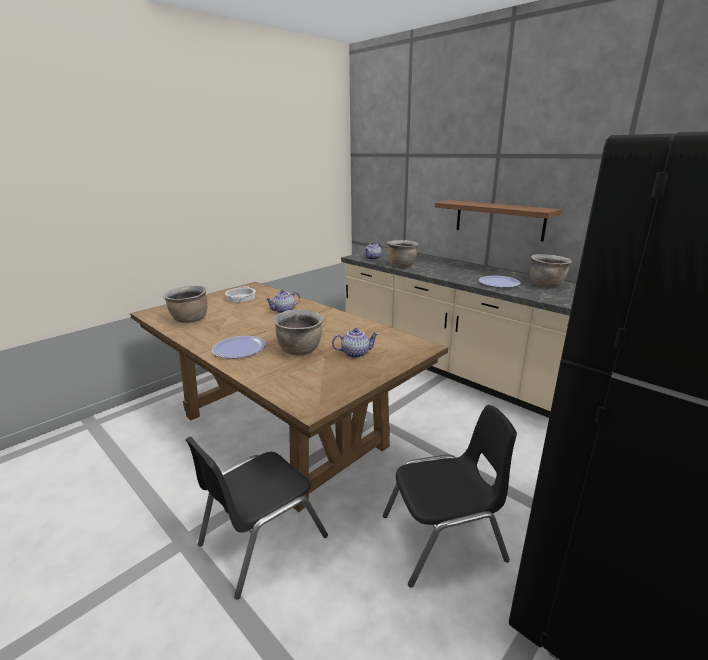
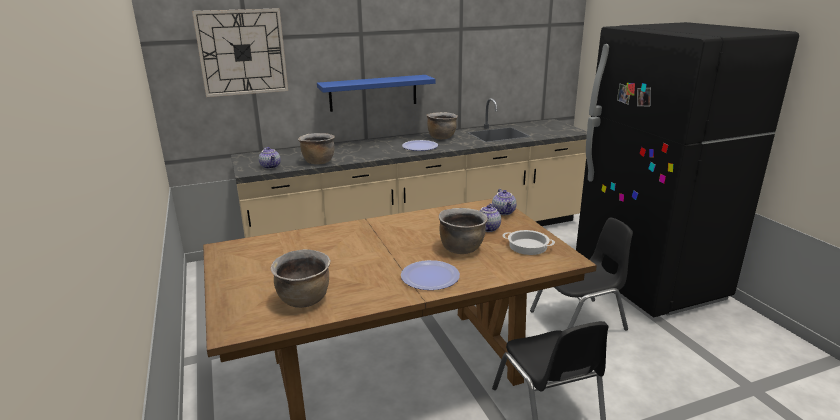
camera: 65 degrees left, 0 degrees up
(241, 298) = (263, 260): cooking pot -> cooking pot (528, 246)
(284, 311) = (346, 242): teapot -> teapot (504, 212)
(402, 166) = (242, 52): none -> wall clock
(443, 539) = (578, 321): black chair -> black chair turned 60 degrees clockwise
(499, 219) = (373, 93): brown shelf -> blue shelf

